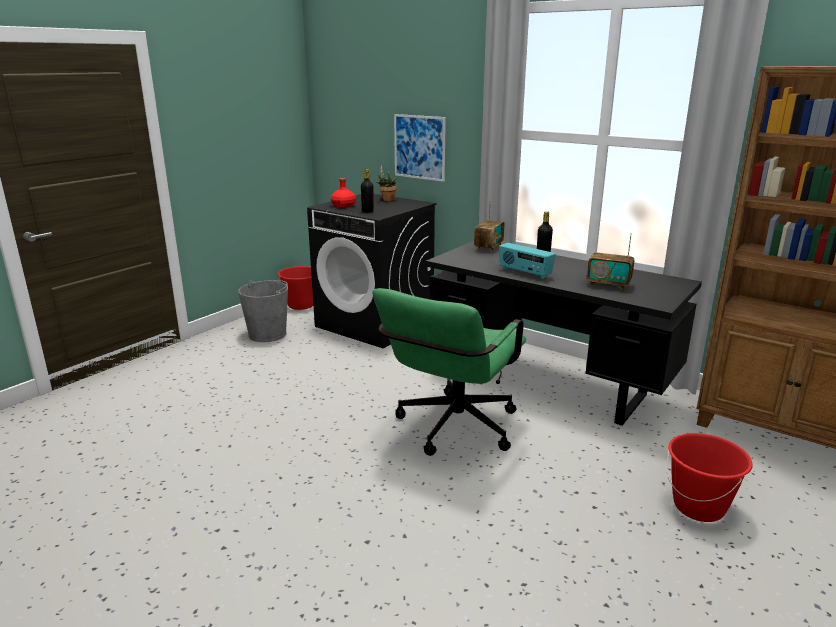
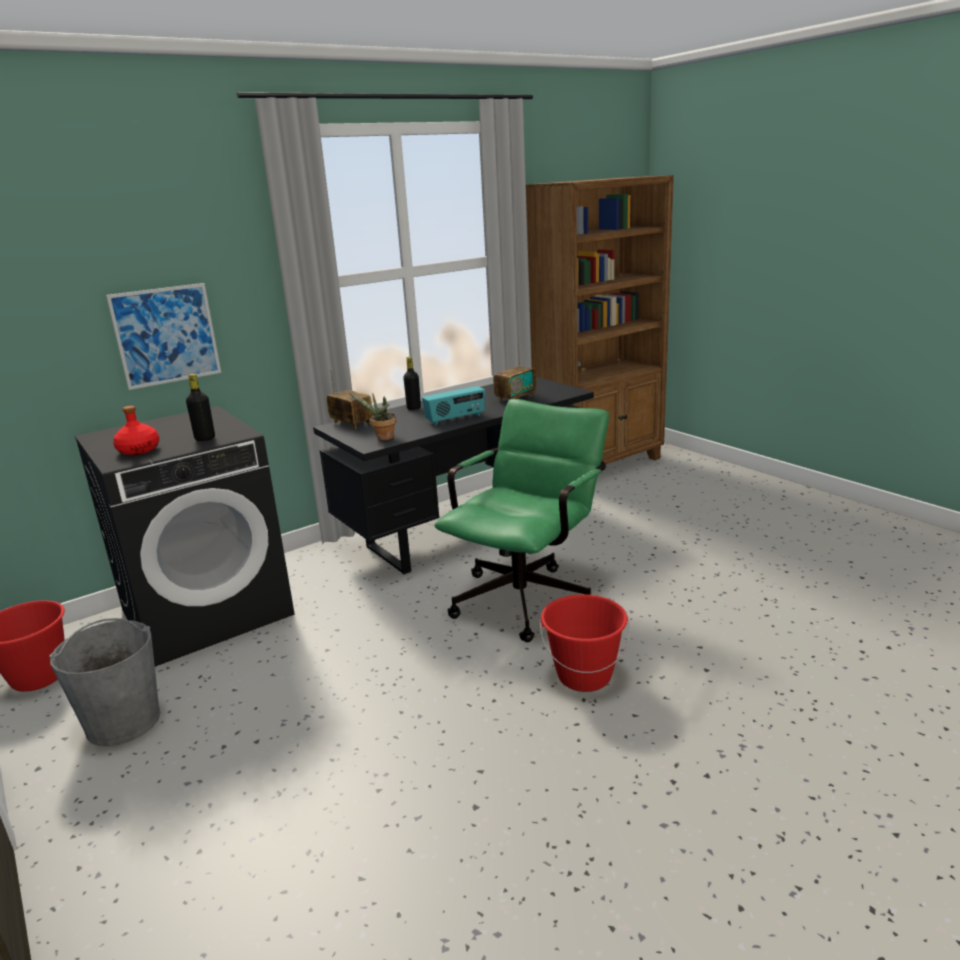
camera: 70 degrees left, 0 degrees up
(387, 200) = (151, 426): potted plant -> potted plant (382, 438)
(451, 430) = (528, 595): green office chair -> green office chair turned 105 degrees counterclockwise
(699, 507) = (682, 515): red bucket -> red bucket (584, 676)

